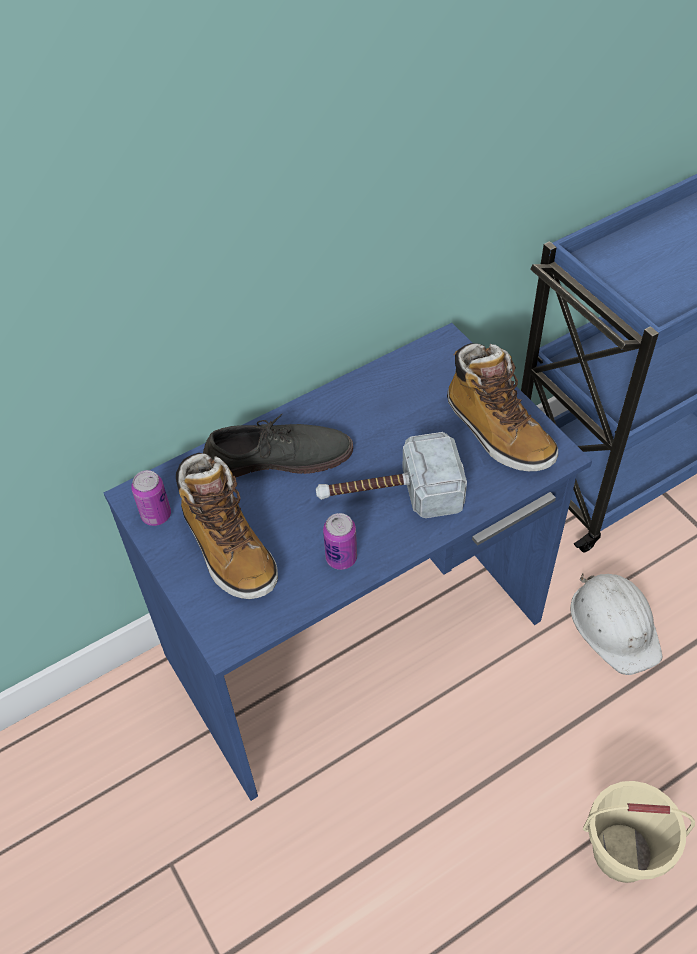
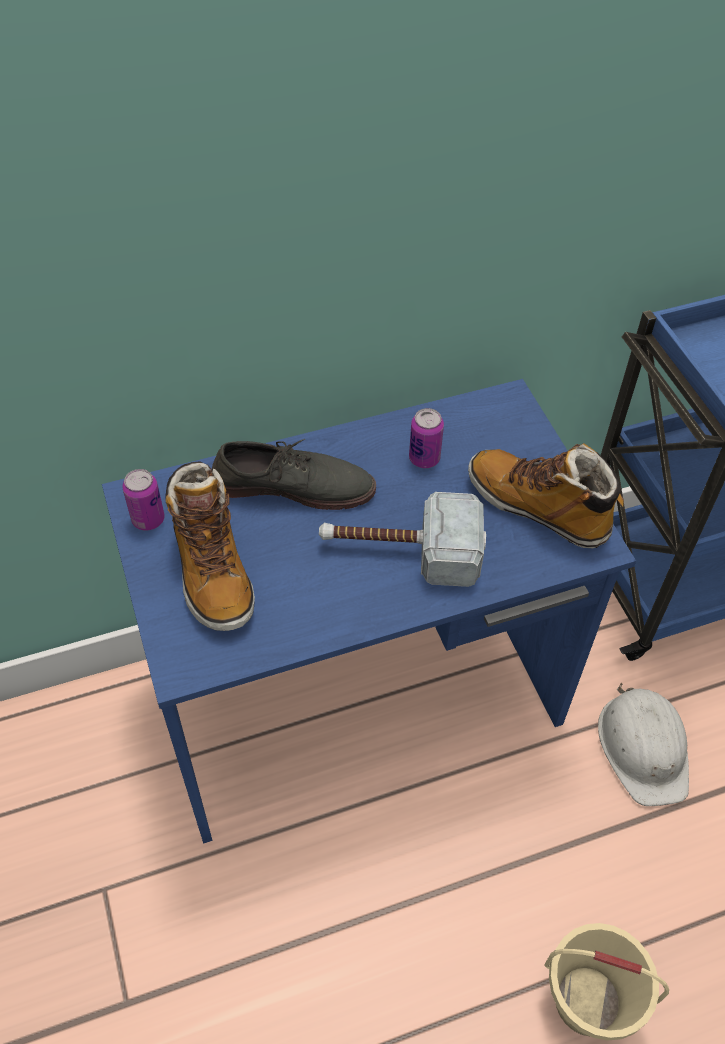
camera: 10 degrees right, 0 degrees up
(341, 558) = (328, 608): can -> can (424, 458)
(497, 432) = (538, 507): boot -> boot turned 150 degrees clockwise

